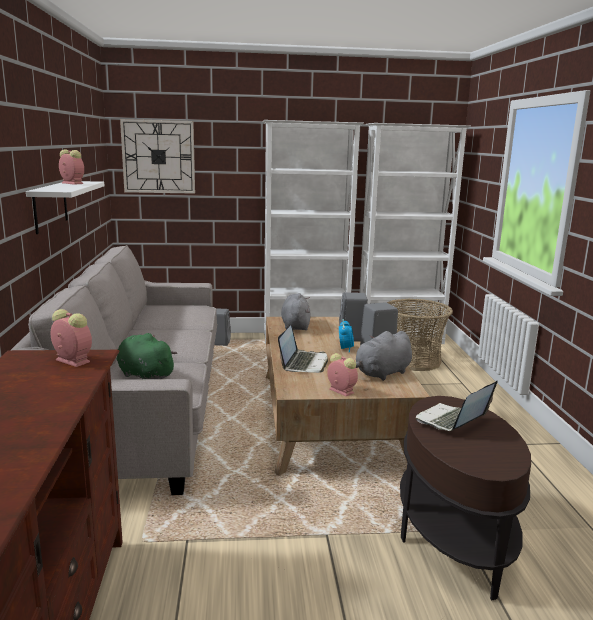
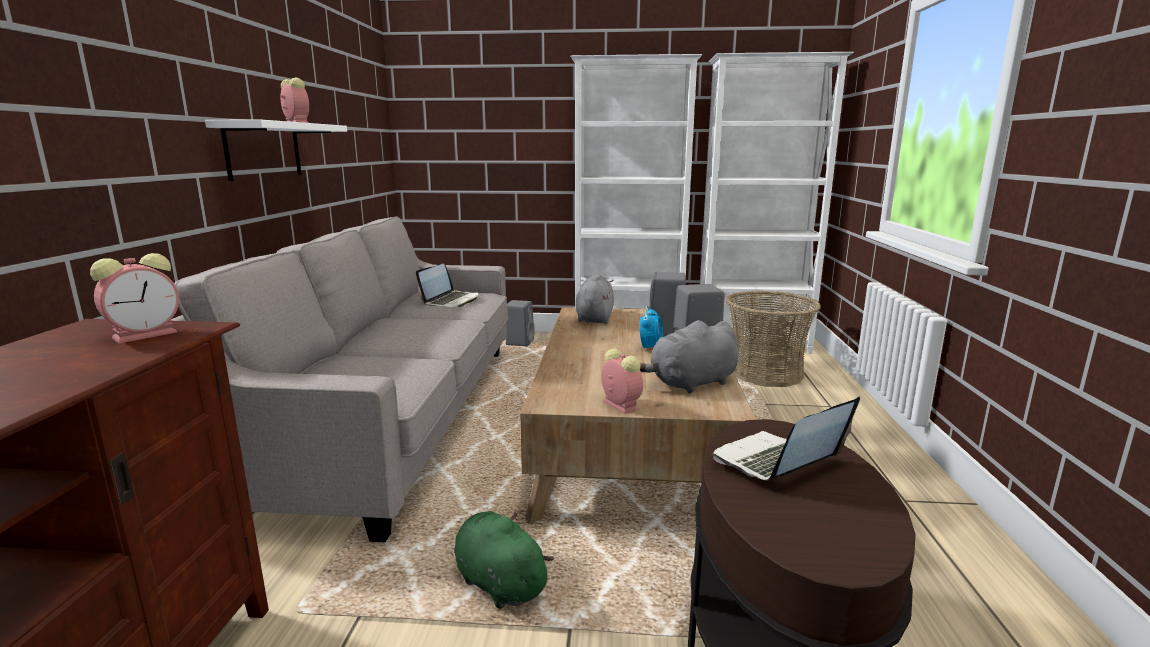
camera: 10 degrees right, 0 degrees up
(71, 360) = (147, 334): alarm clock -> alarm clock turned 90 degrees clockwise
(144, 375) = (357, 372): green plush toy -> green plush toy (498, 582)
(158, 157) = (449, 113): wall clock -> none
(303, 363) = (583, 365): laptop -> laptop (451, 300)

